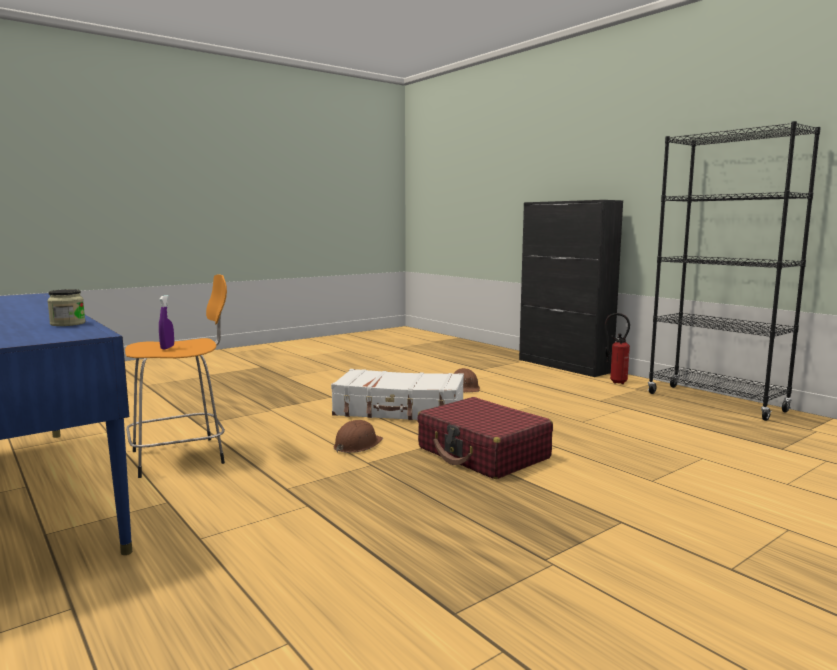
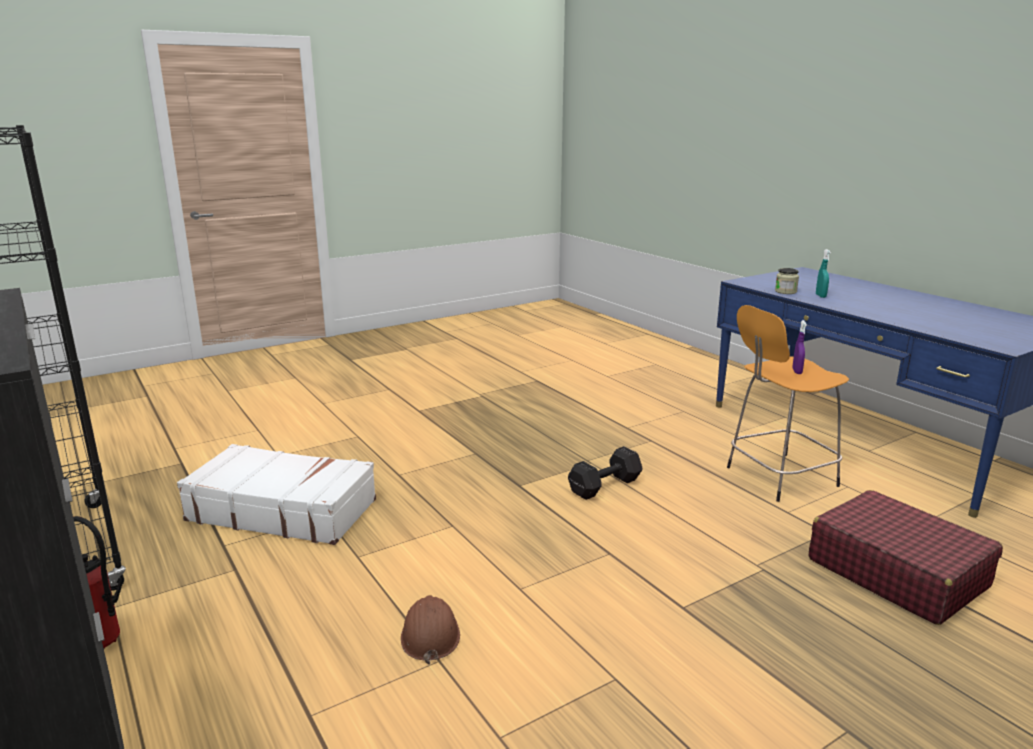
camera: 175 degrees left, 10 degrees up
(36, 320) = (820, 296): none -> turquoise spray bottle
(357, 445) = (606, 486): brown hard hat -> black dumbbell
(400, 410) = (560, 555): white suitcase -> white suitcase (282, 510)
(483, 453) = (478, 469): red suitcase -> red suitcase (896, 572)

